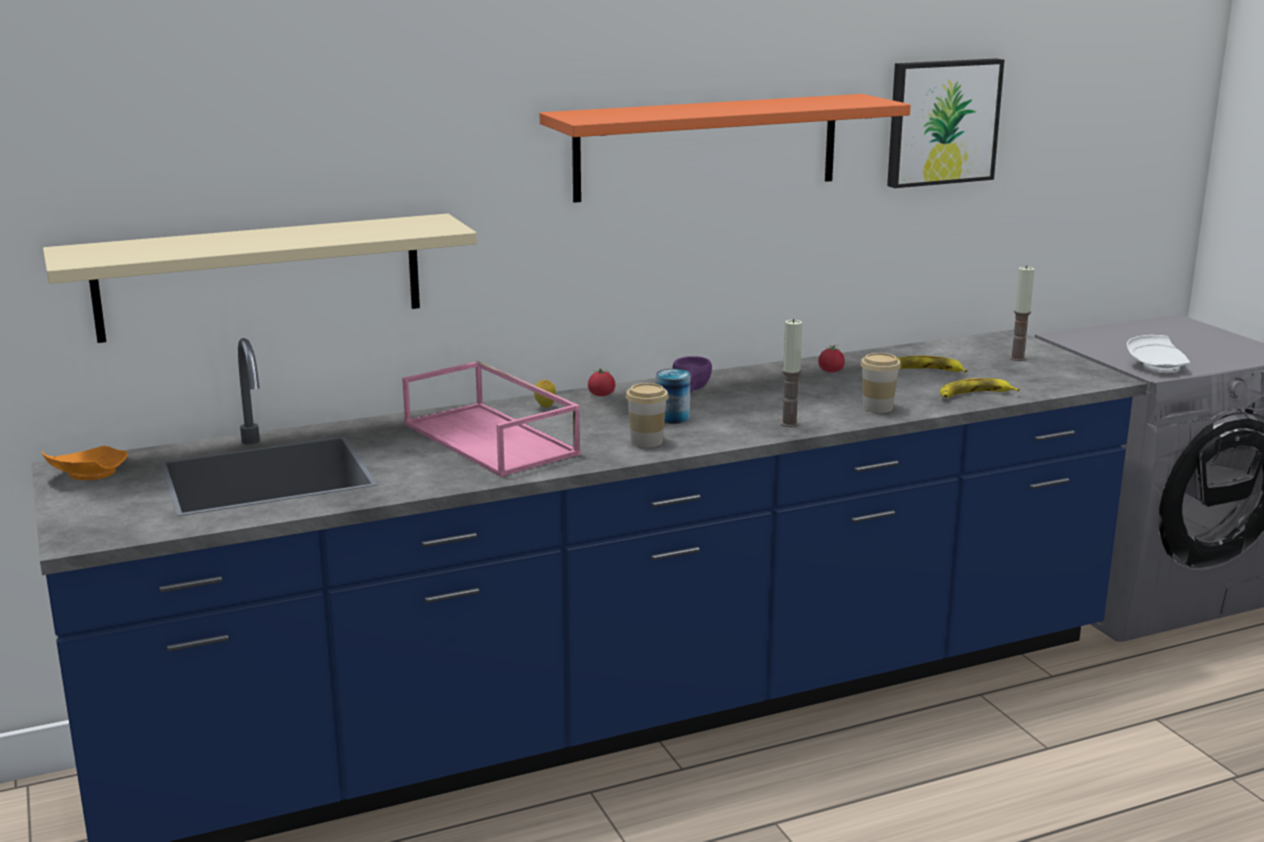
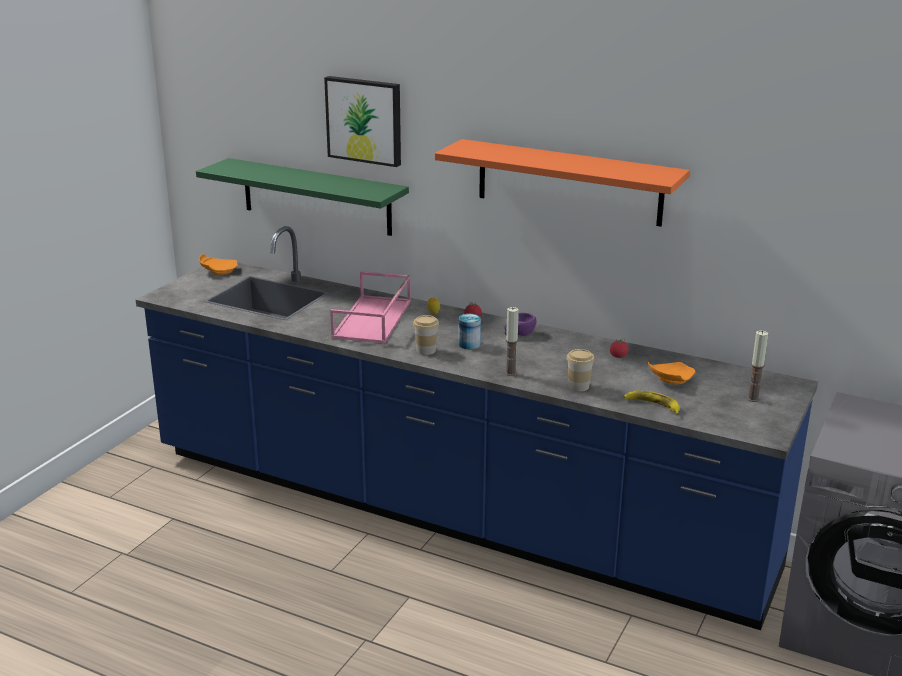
camera: 50 degrees right, 5 degrees up
(260, 277) = (316, 197): beige shelf -> green shelf
(924, 371) = (670, 380): banana -> orange plate
(941, 122) = (760, 204): picture -> picture (365, 120)
(1158, 366) = (849, 448): white plate -> none

